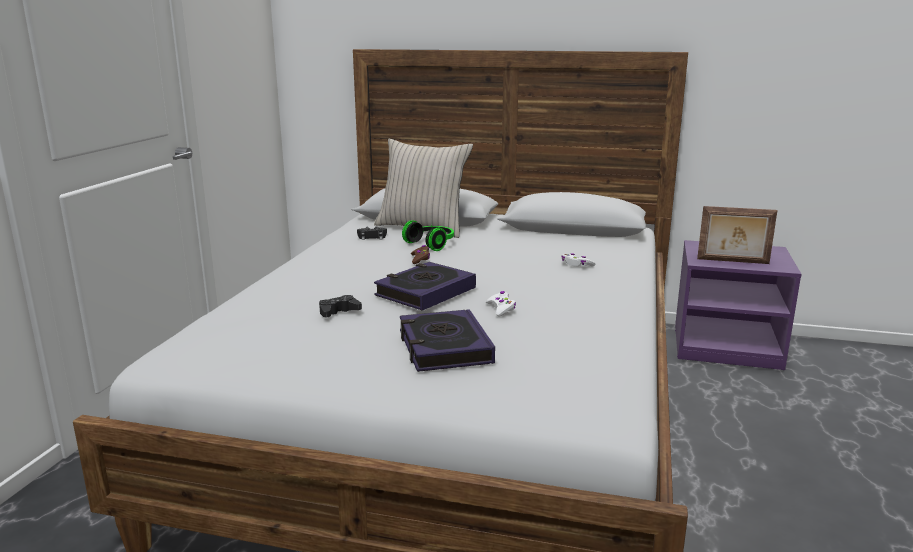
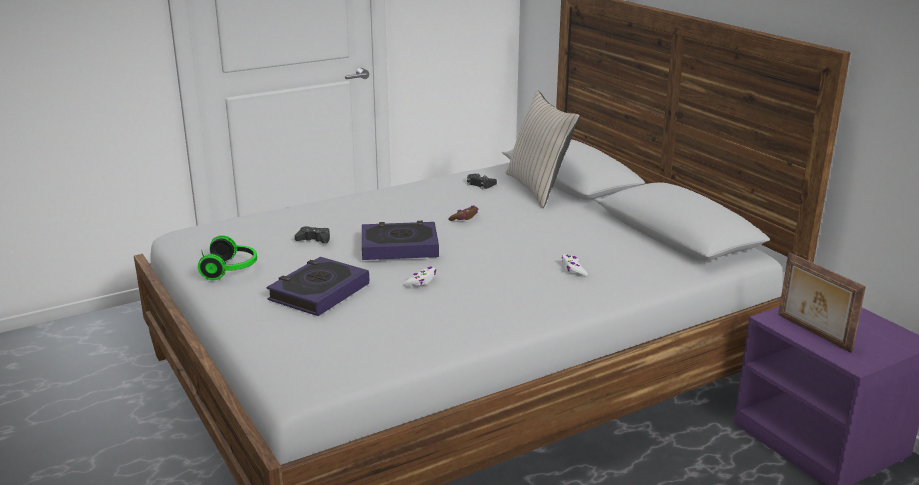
camera: 45 degrees right, 5 degrees up
(432, 244) = (507, 207): headphones -> headphones (231, 269)

